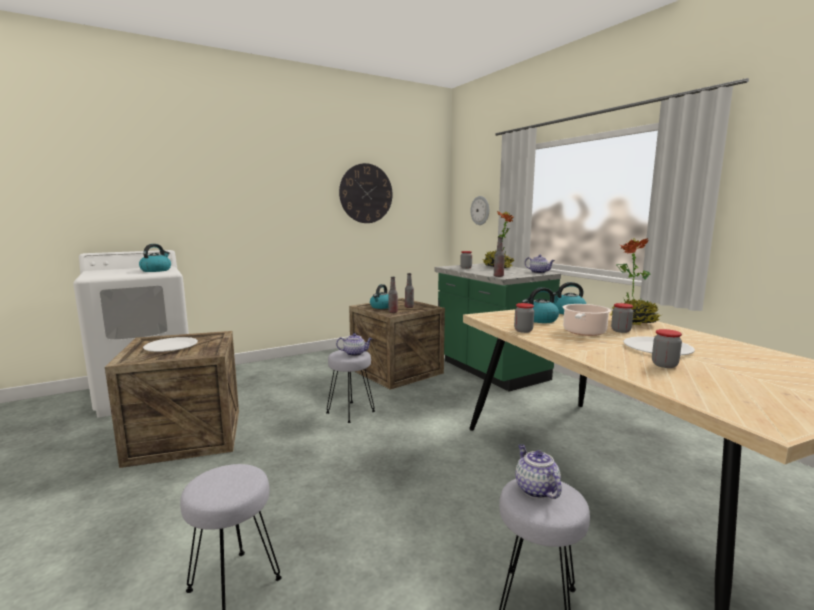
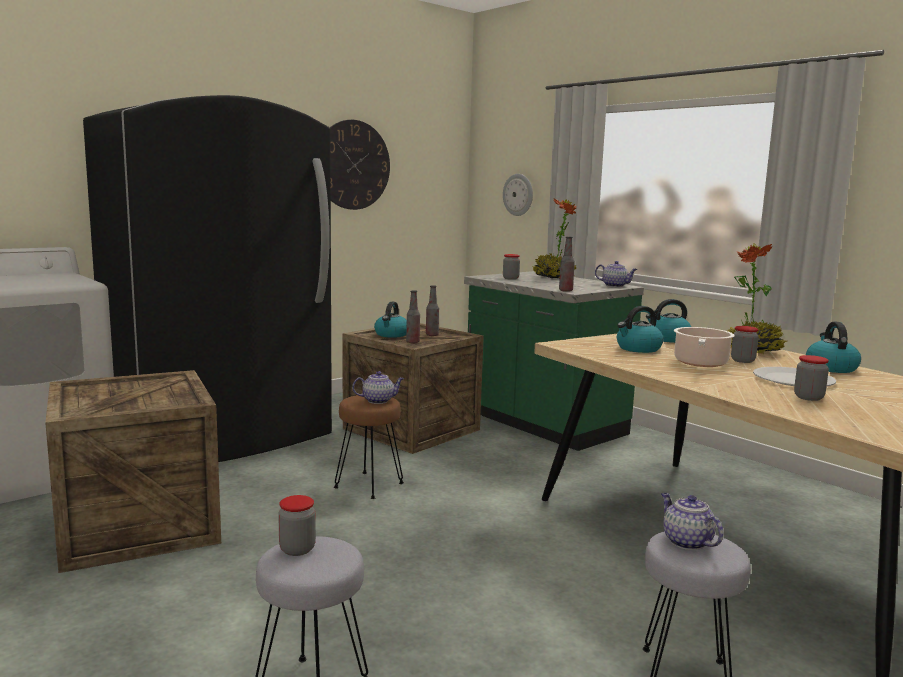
camera: 10 degrees left, 0 degrees up
(156, 270) = (60, 279): kettle -> kettle (830, 368)
(171, 346) = (120, 393): white plate -> none
(271, 374) = (222, 438): none -> black fridge
(351, 412) = (369, 485): grey stool -> brown stool
(523, 330) = (626, 362): jar -> jar (297, 549)

